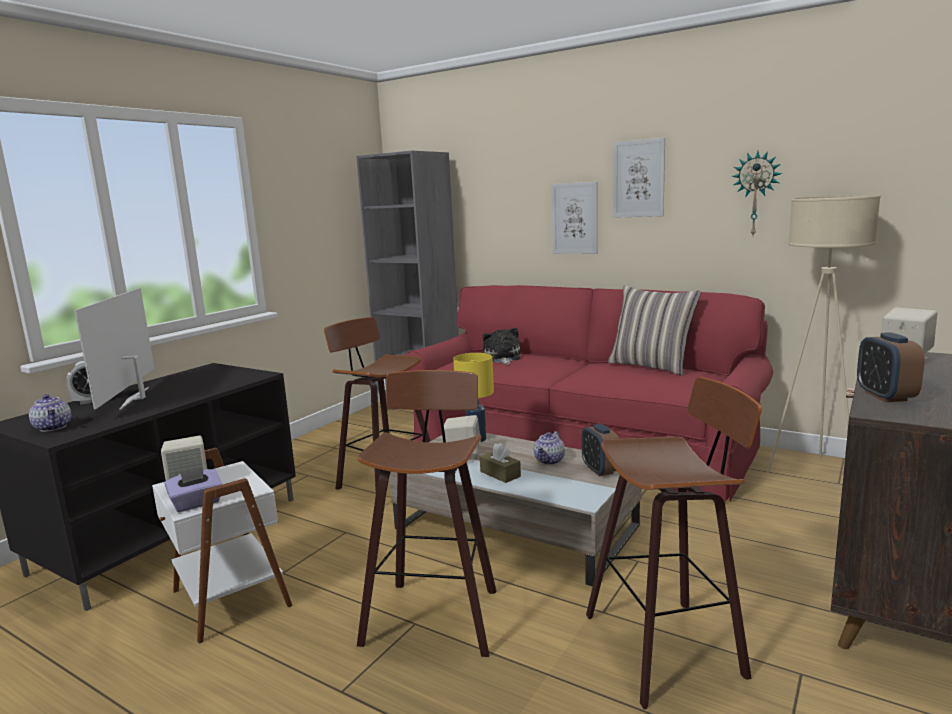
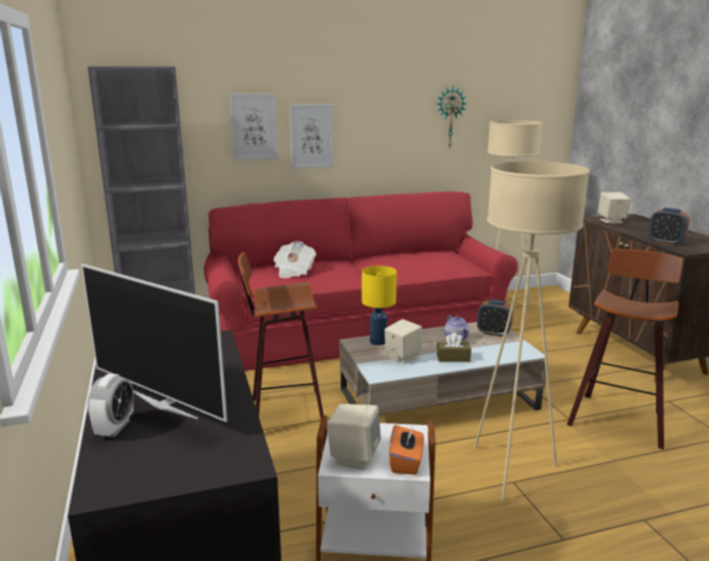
camera: 50 degrees left, 5 degrees up
(53, 427) = (191, 464): teapot -> none
(196, 503) = (406, 462): purple tissue box -> orange tissue box
(434, 614) = (510, 470): stool -> beige floor lamp
(502, 358) = (293, 271): plush toy -> newspaper
(638, 179) = (367, 103): picture -> picture (254, 127)
(651, 366) = (409, 254): pillow -> none

